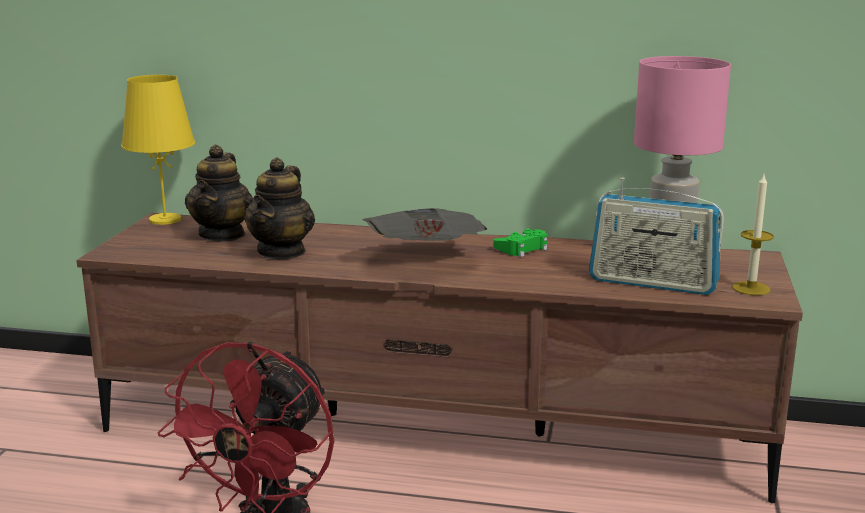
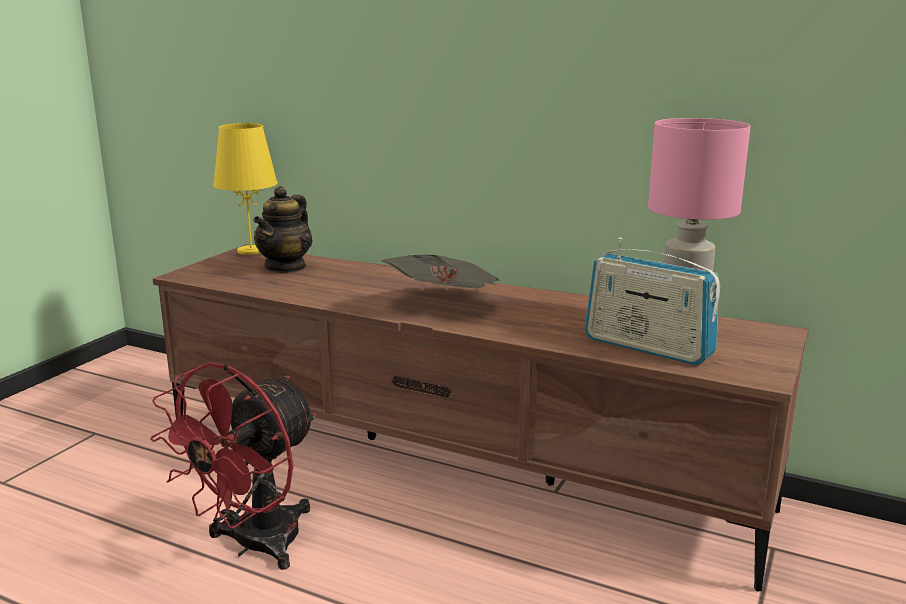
camera: 15 degrees right, 0 degrees up
(282, 252) = (323, 286): teapot -> none
(522, 249) = (542, 302): green game controller -> none
(751, 288) = (749, 363): candle -> none

